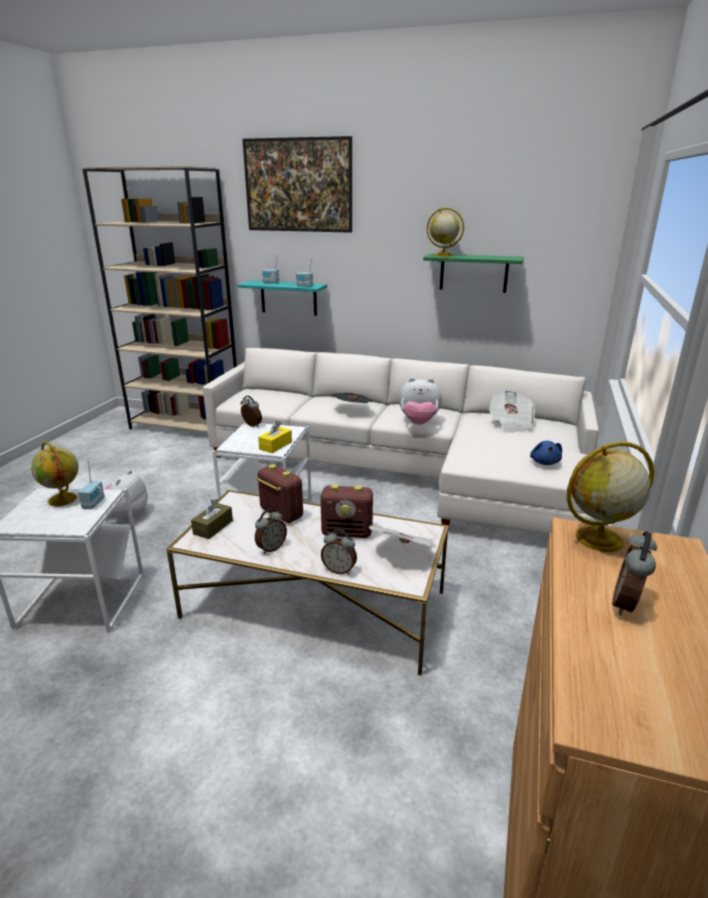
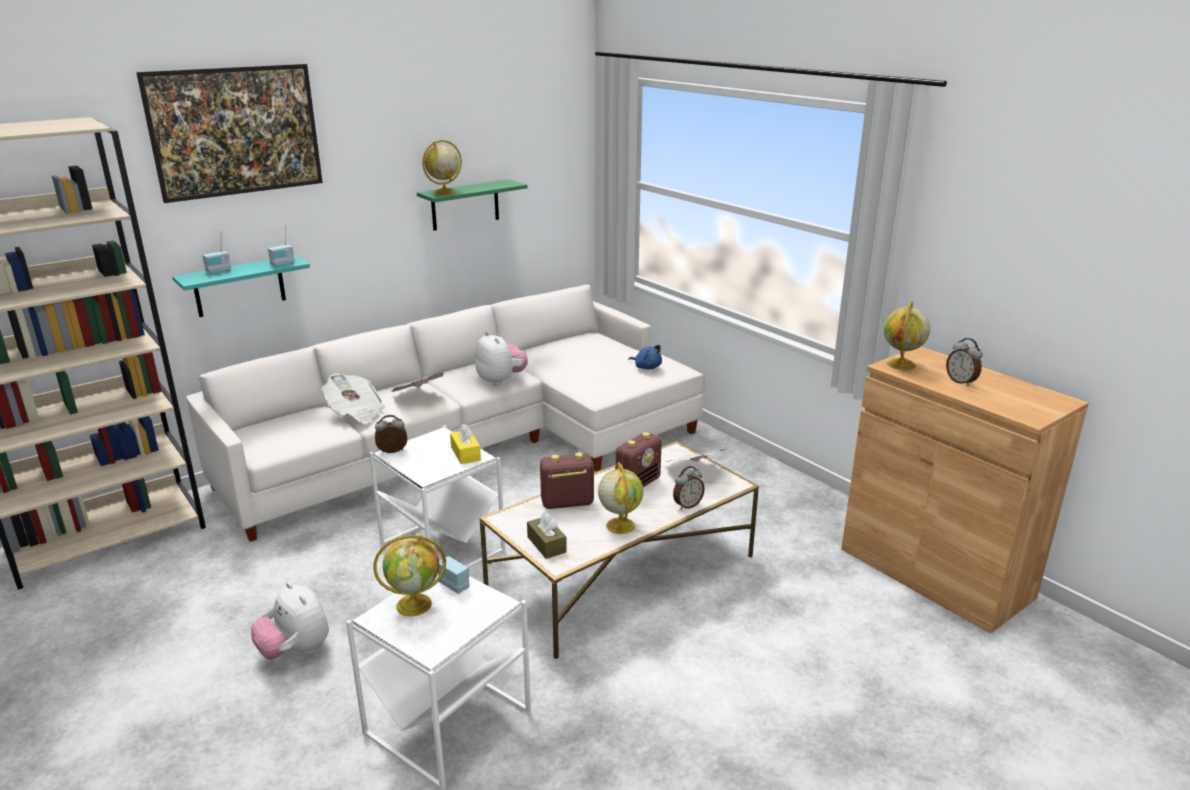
camera: 55 degrees left, 0 degrees up
(271, 548) = (619, 525): alarm clock -> globe
(418, 423) = (501, 381): plush toy -> plush toy turned 75 degrees counterclockwise
(510, 424) = (567, 349): newspaper -> newspaper (355, 412)

